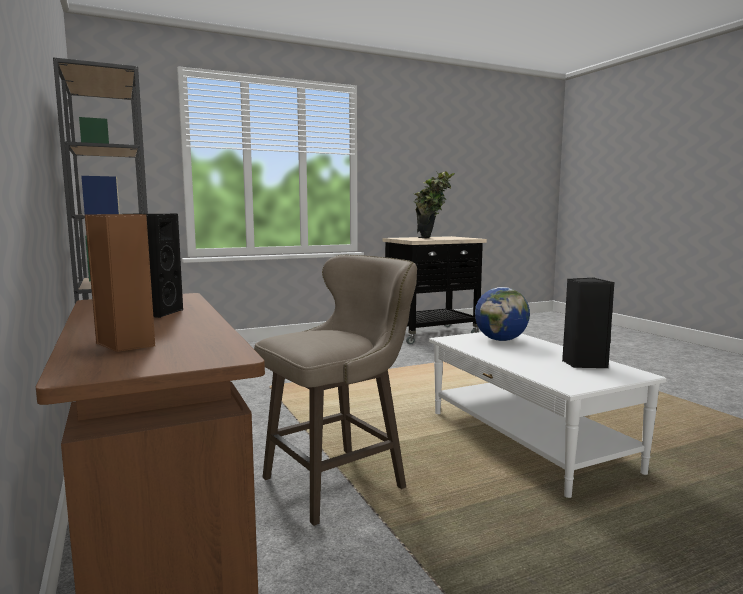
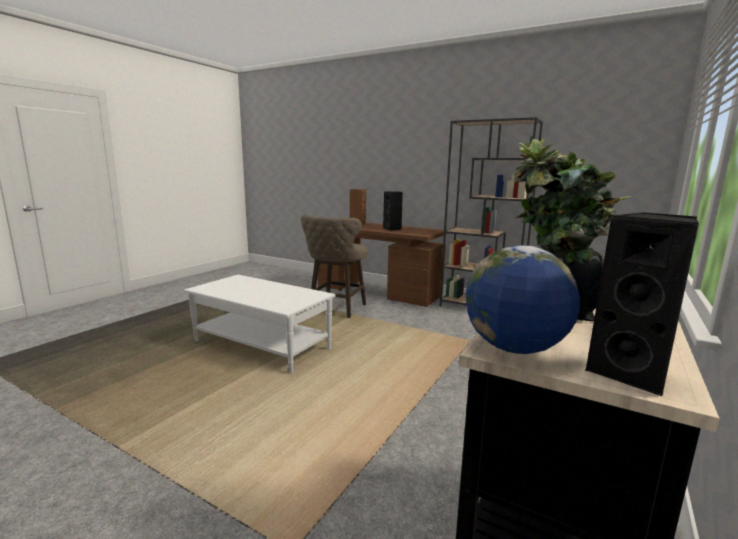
camera: 145 degrees right, 5 degrees up
(501, 340) = (284, 299): globe -> globe (514, 348)
(583, 363) = (227, 289): black speaker -> black speaker (631, 374)

